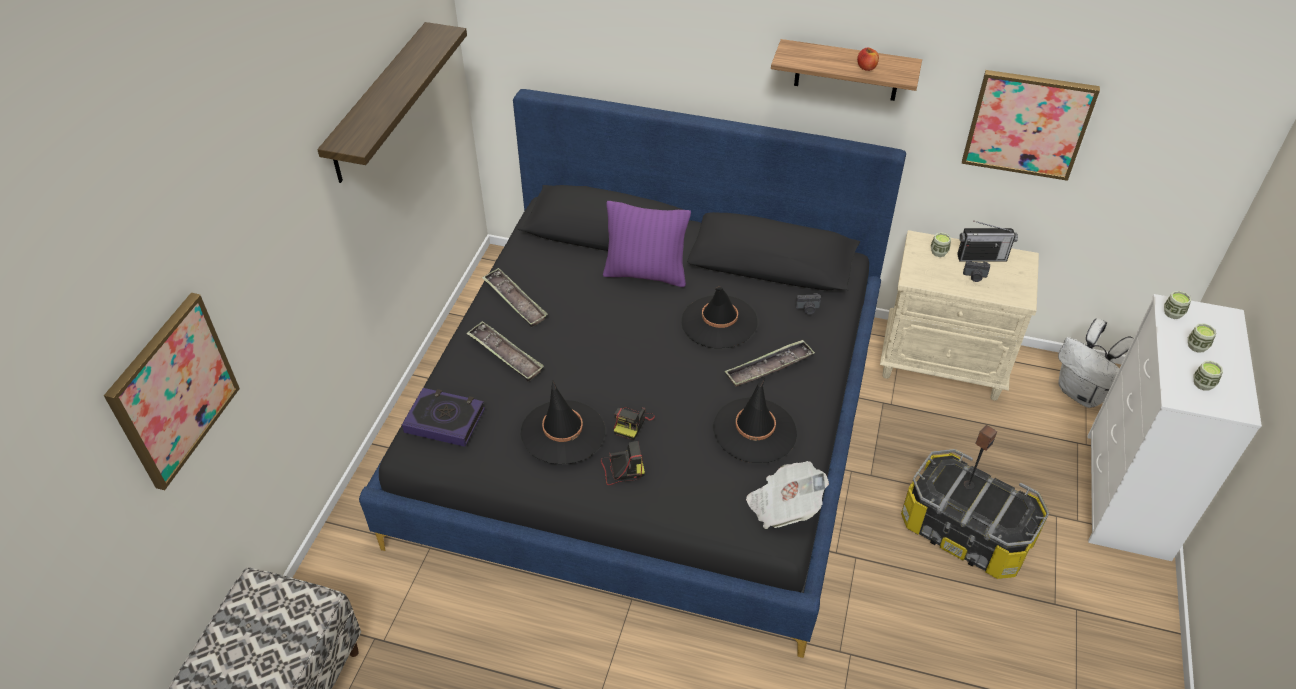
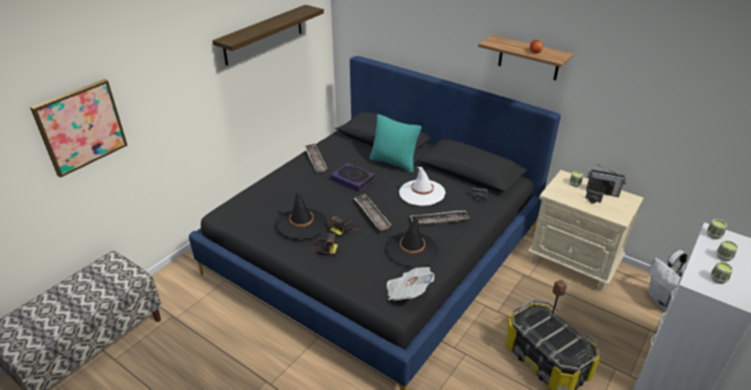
camera: 20 degrees right, 10 degrees down
(444, 420) = (244, 204): book -> book (353, 179)
(505, 355) = (294, 182): tray -> tray (372, 215)
(646, 274) = (394, 163): purple pillow -> turquoise pillow
(719, 322) = (422, 193): black hat -> white hat
(1027, 124) = (638, 104): picture -> none

